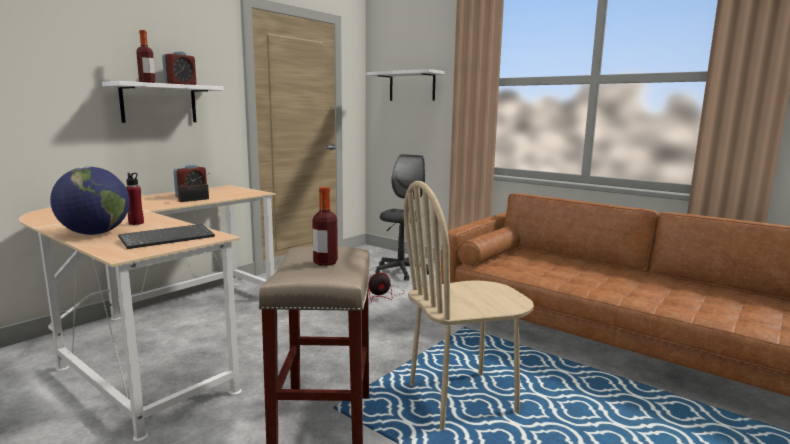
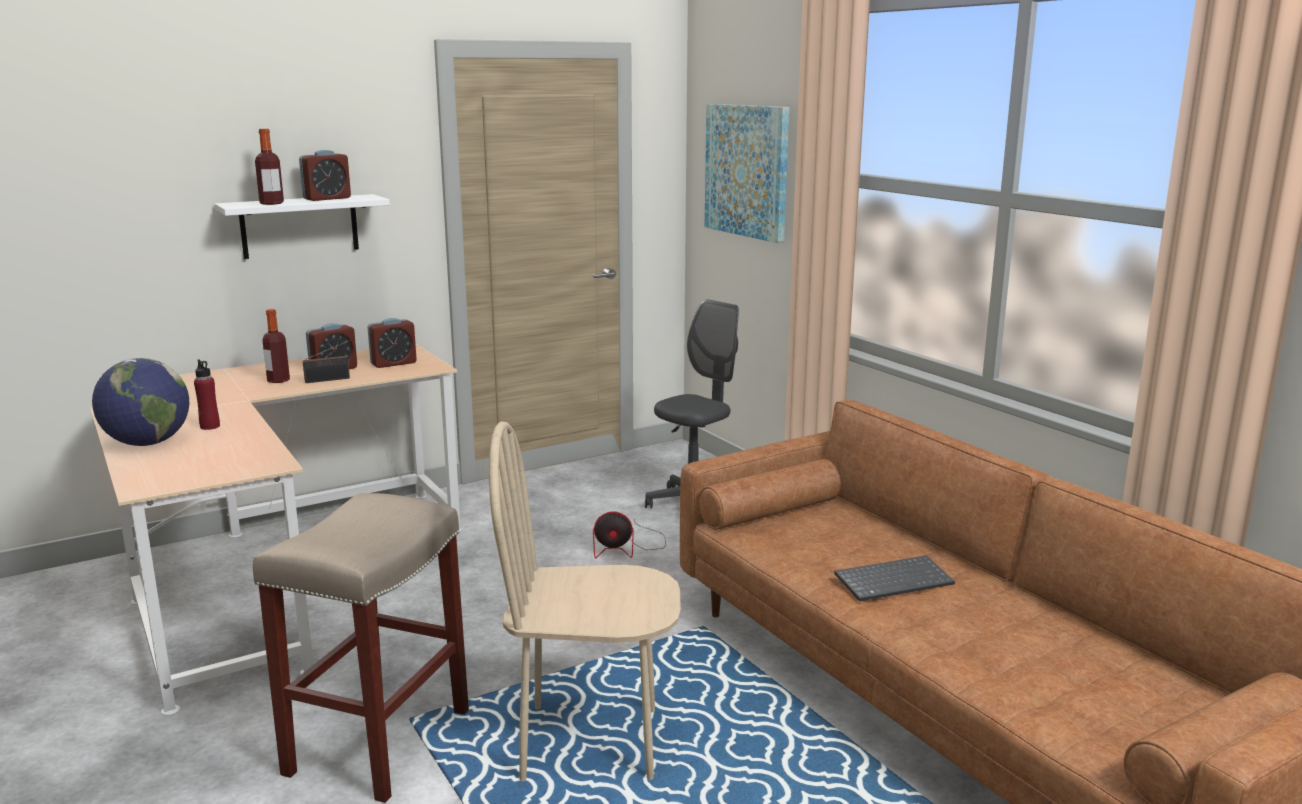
camera: 20 degrees right, 5 degrees up
(168, 238) = (218, 461): keyboard -> keyboard (894, 580)
(229, 192) = (393, 363): none -> alarm clock
(325, 262) = (365, 527): bottle -> bottle (278, 380)
(412, 86) = (747, 171): white shelf -> picture

